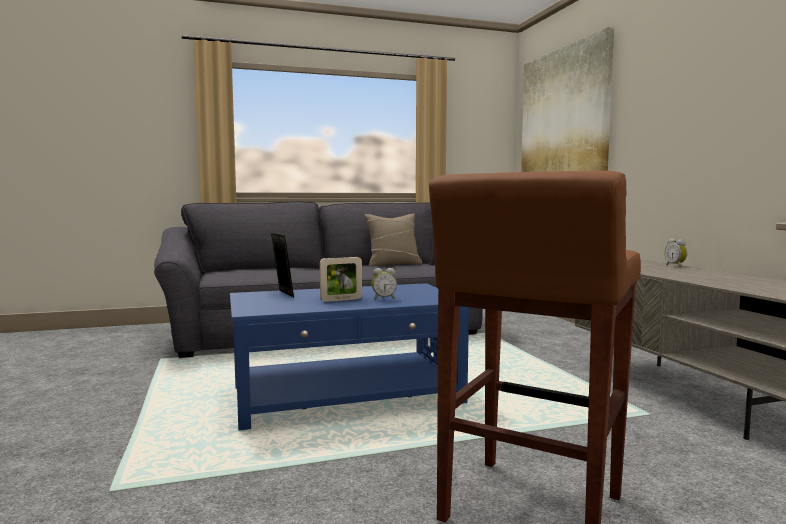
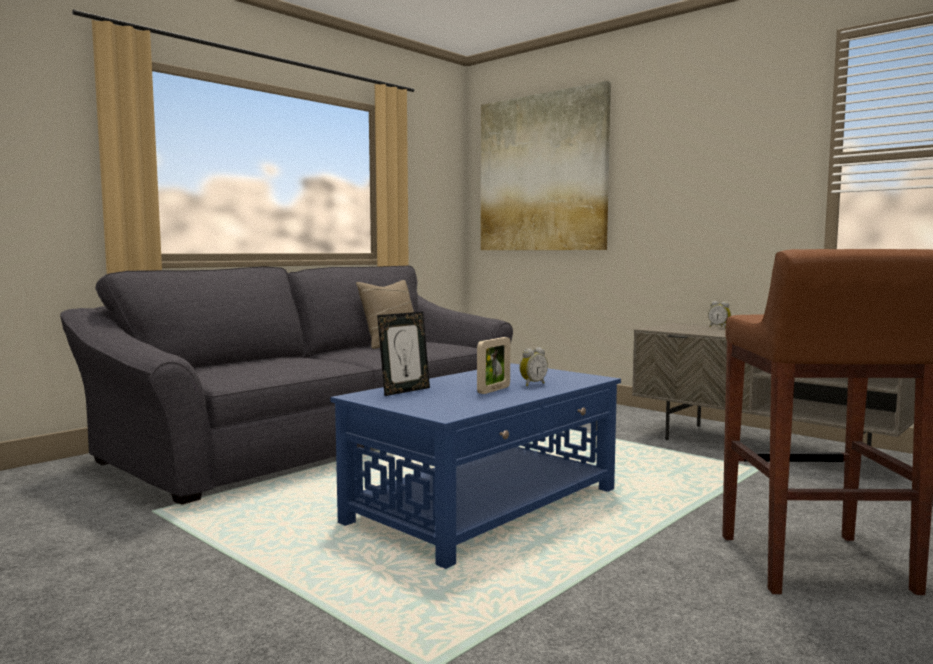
camera: 30 degrees left, 0 degrees up
(282, 294) = (404, 391): picture frame -> picture frame turned 105 degrees clockwise

